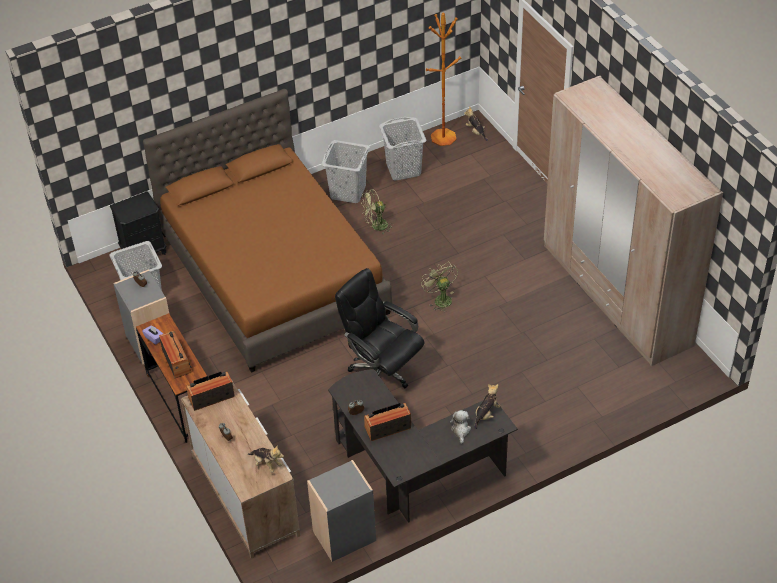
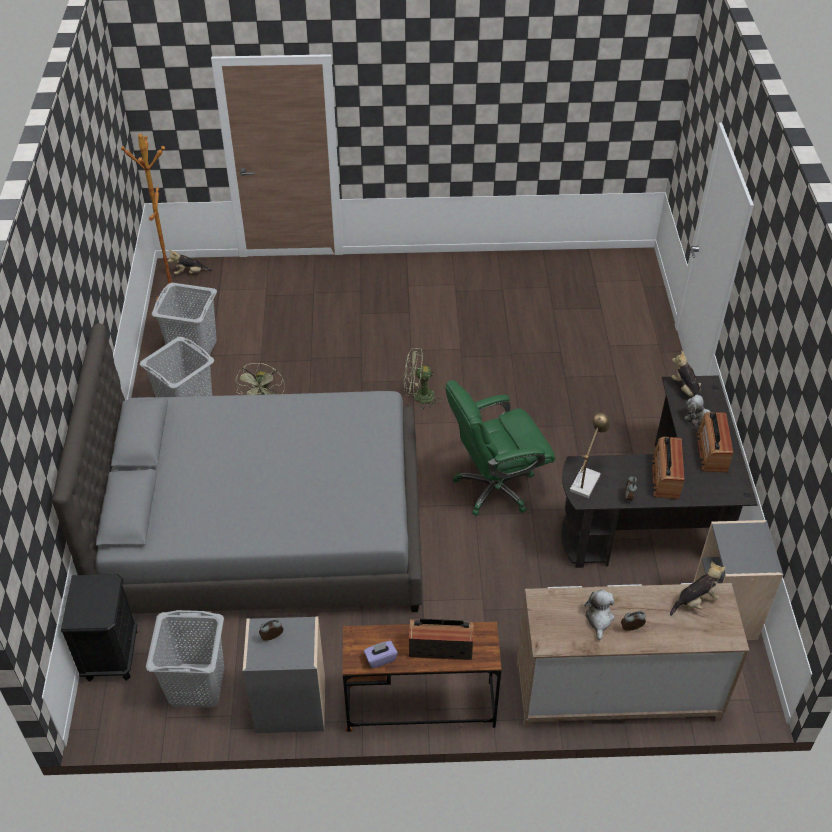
camera: 65 degrees left, 0 degrees up
(211, 397) = (550, 620): radio -> radio (712, 452)
(225, 420) = (599, 619): none -> plush toy
(273, 272) = (263, 528): brown bed -> grey bed
(358, 386) = (586, 479): none -> table lamp
(382, 372) = (496, 486): black office chair -> green office chair
(615, 295) = (505, 272): beige wardrobe -> none

